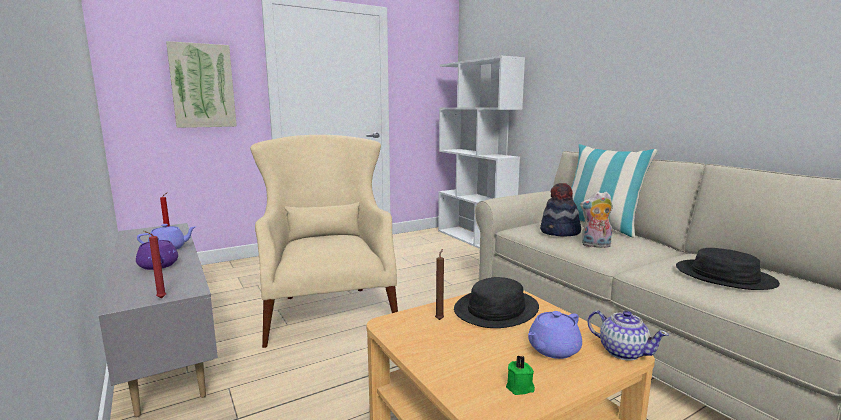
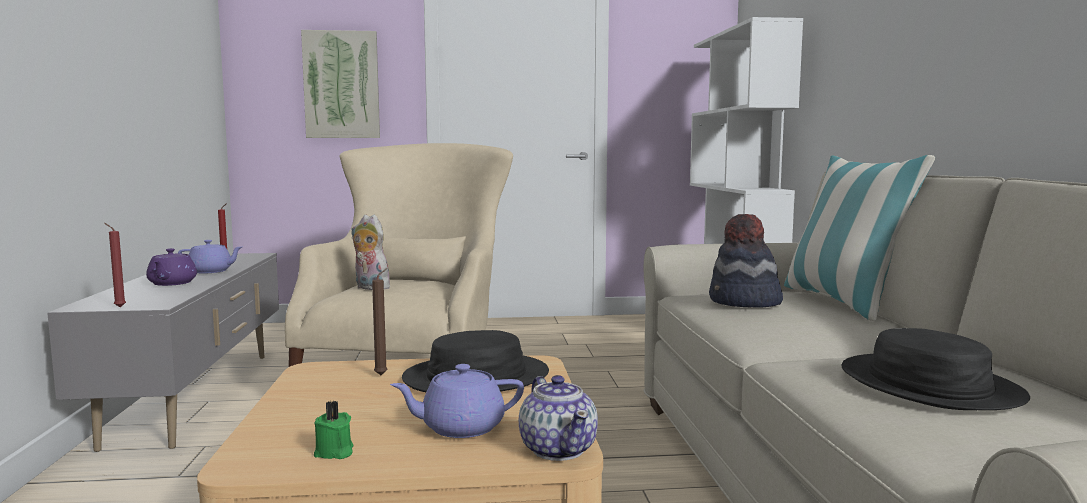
camera: 25 degrees right, 5 degrees down
(595, 245) = (770, 323): plush toy -> plush toy (369, 288)

